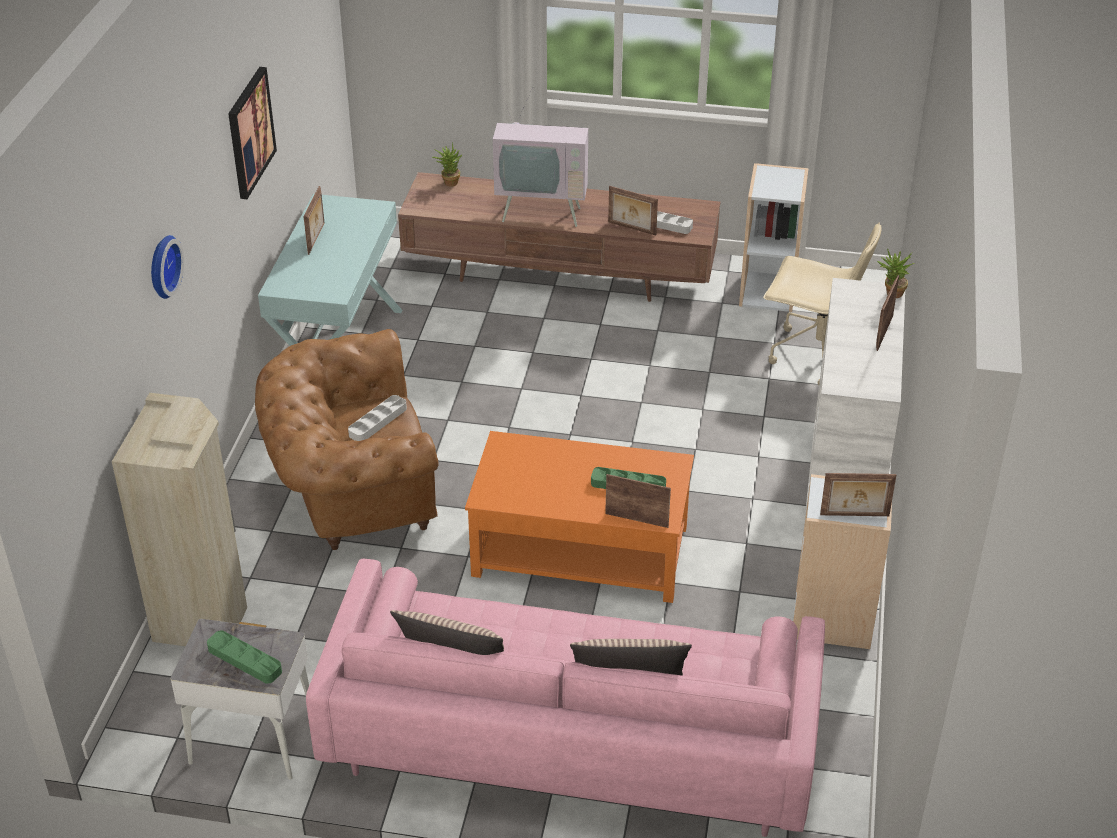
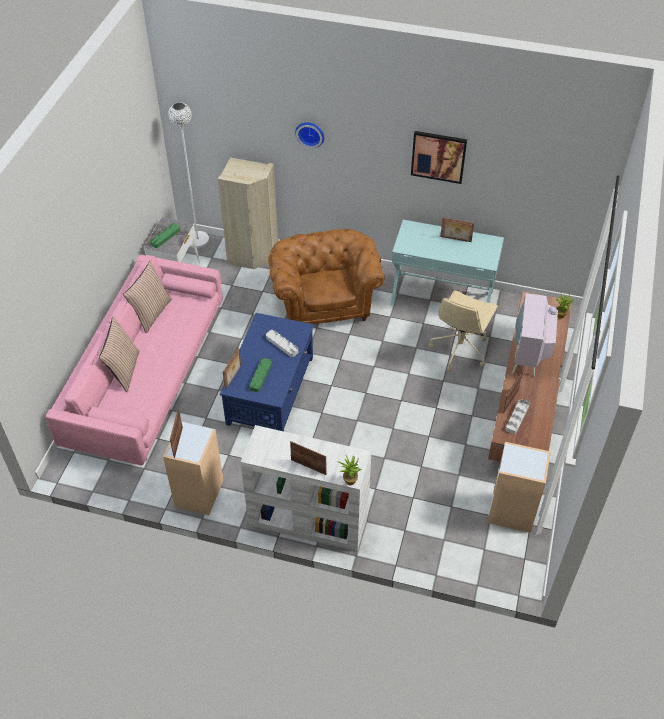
camera: 95 degrees right, 10 degrees up
(140, 715) = (197, 240): none -> white floor lamp
(378, 422) = (330, 284): grey tray -> grey tray (282, 344)
(579, 550) = (271, 389): orange coffee table -> blue coffee table
(813, 354) = (438, 527): beige office chair -> beige office chair (460, 348)

